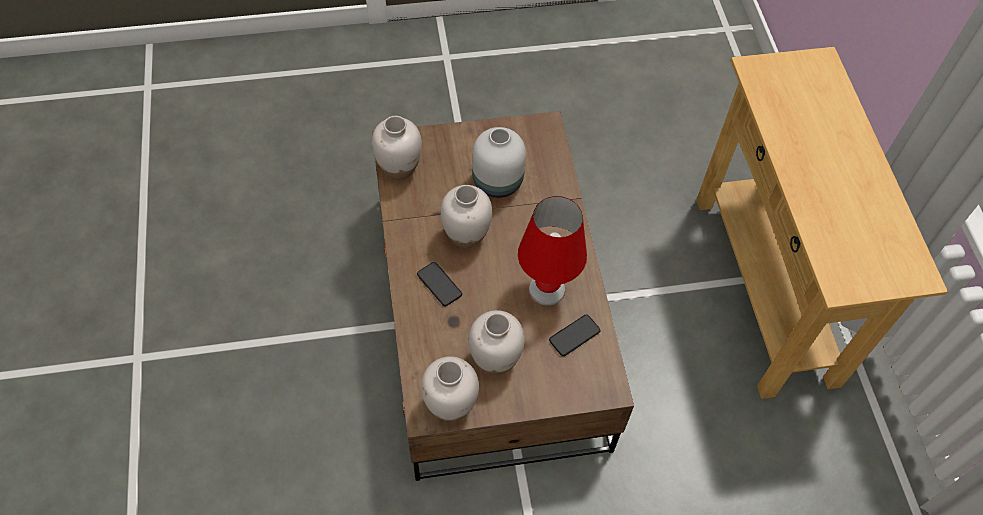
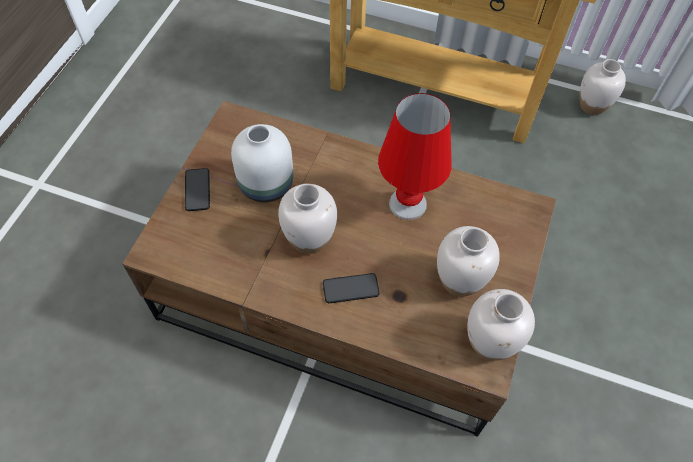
camera: 60 degrees left, 0 degrees up
(399, 168) = (188, 259): white vase -> white vase (591, 106)
(574, 335) = (467, 207): phone -> phone (197, 190)

